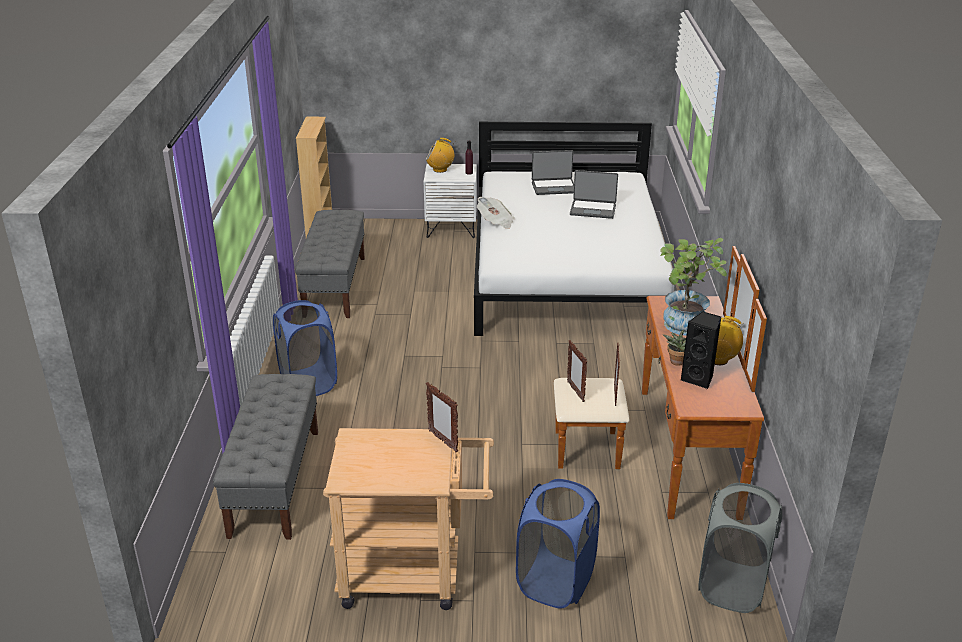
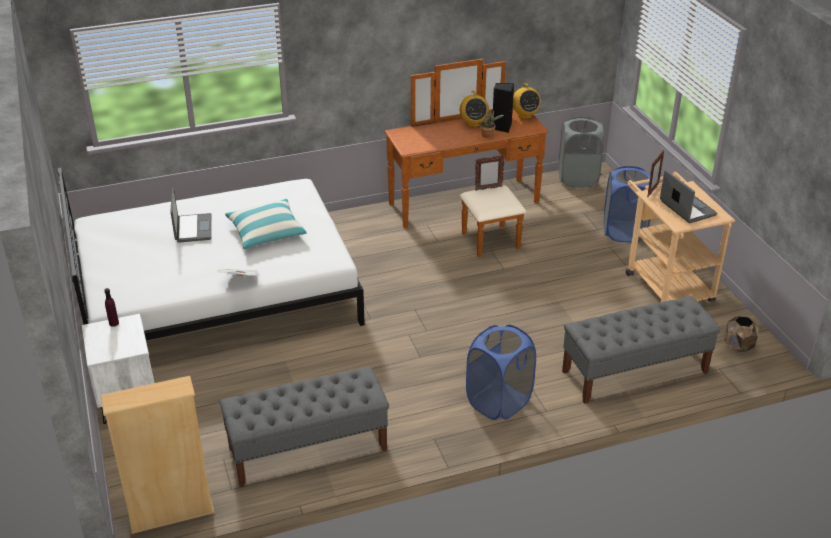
camera: 110 degrees left, 5 degrees up
(244, 589) = (738, 346): none -> brown planter
(440, 169) = (107, 348): radio -> radio (525, 115)
(554, 187) = (136, 262): laptop -> laptop (686, 208)
(570, 240) = (266, 232): none -> pillow
(575, 391) = (496, 203): picture frame -> none
(684, 328) = (441, 137): potted plant -> none

